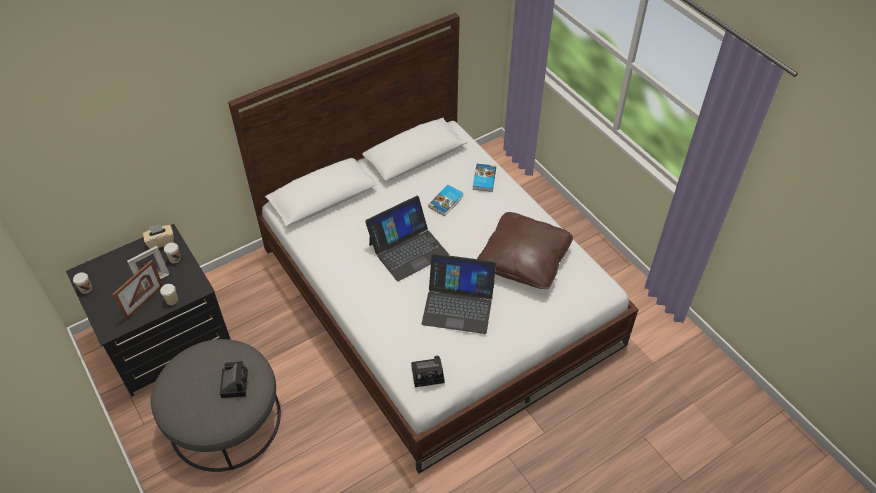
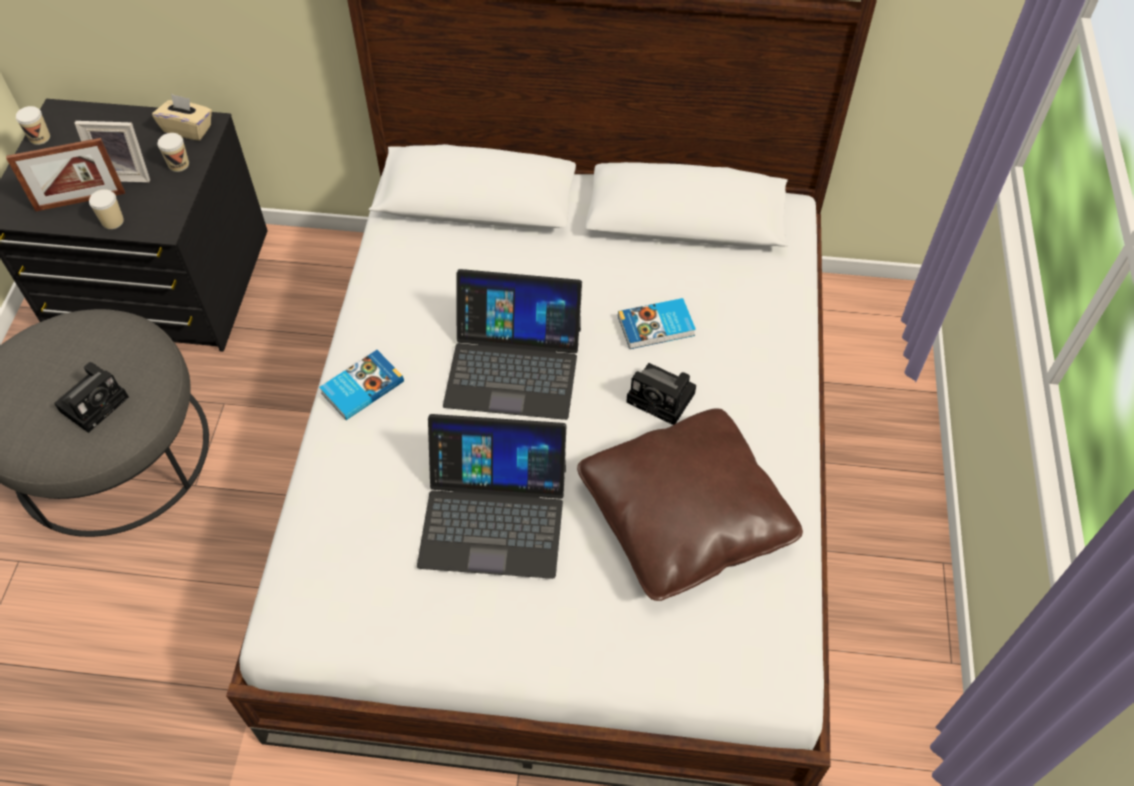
camera: 40 degrees right, 5 degrees up
(429, 374) = (329, 599): camera -> camera (663, 398)
(458, 304) = (493, 515): laptop -> laptop turned 45 degrees counterclockwise
(483, 179) = (758, 327): book -> book (361, 387)

